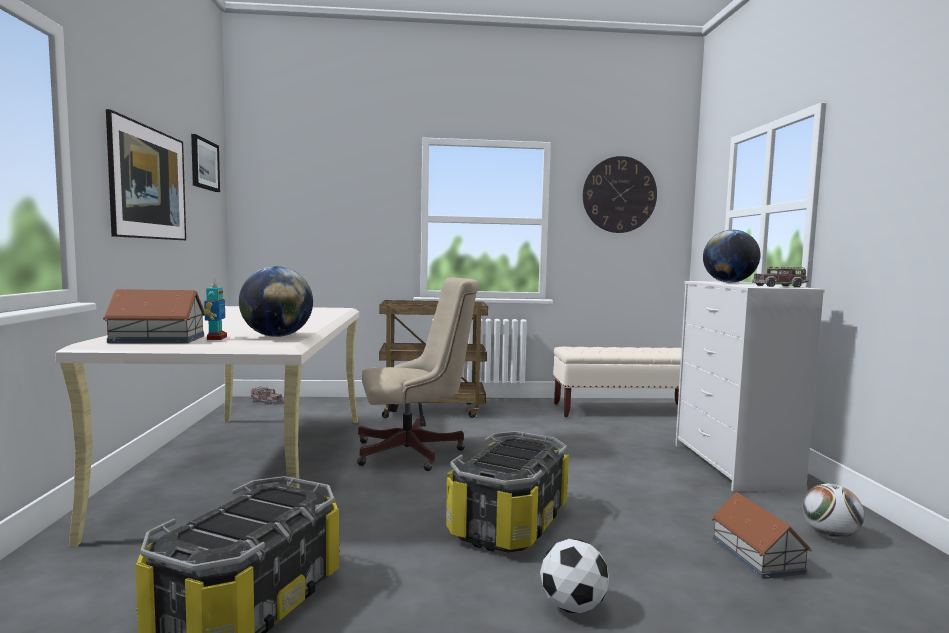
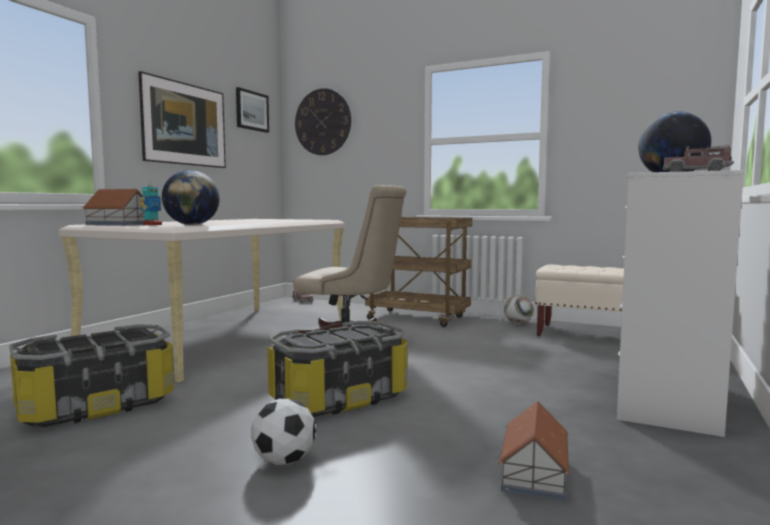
camera: 30 degrees right, 0 degrees up
(619, 195) = (631, 98): wall clock -> wall clock (323, 122)
(830, 535) = (671, 480): football -> football (518, 323)

